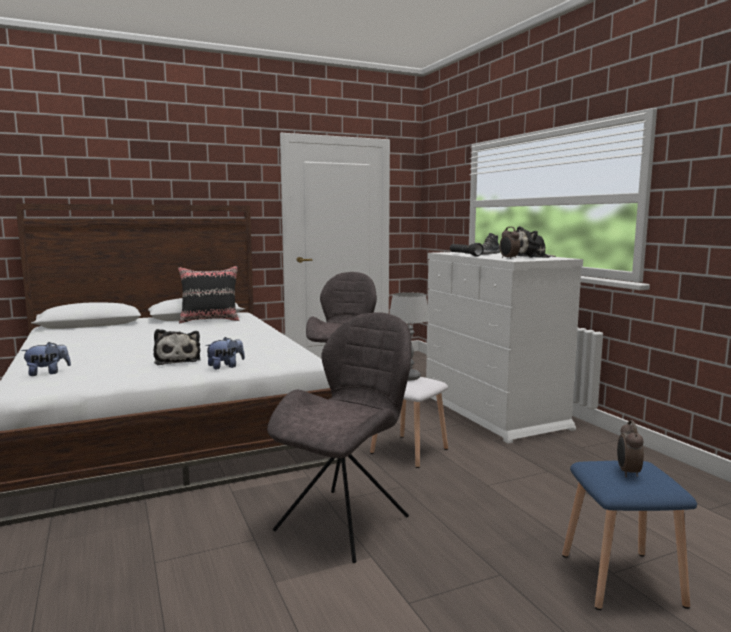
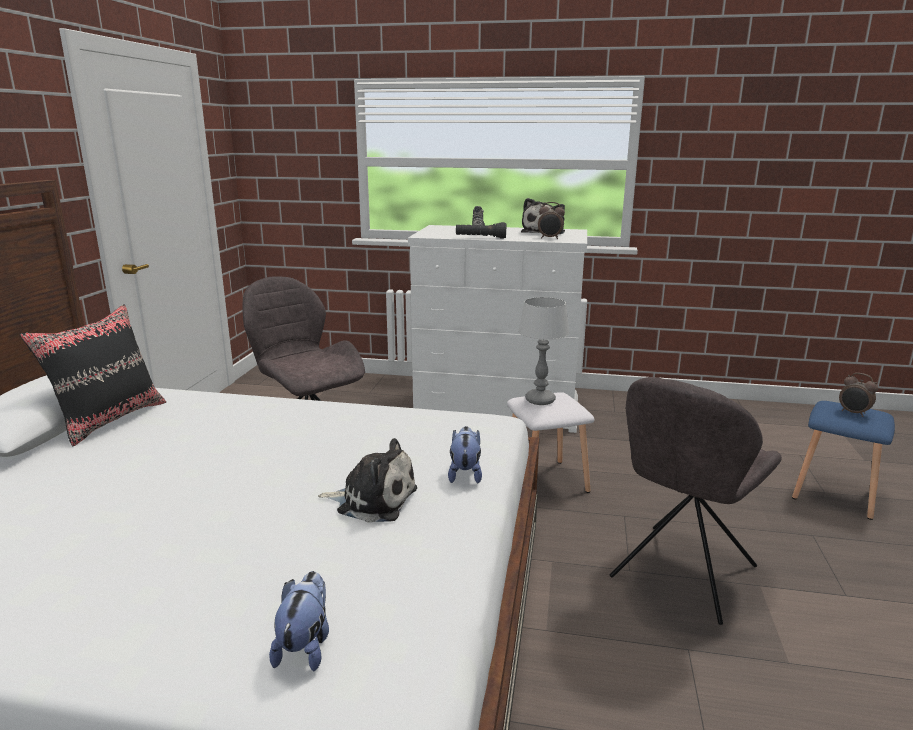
camera: 55 degrees left, 10 degrees up
(345, 521) = (681, 574): grey chair -> grey chair turned 120 degrees counterclockwise

